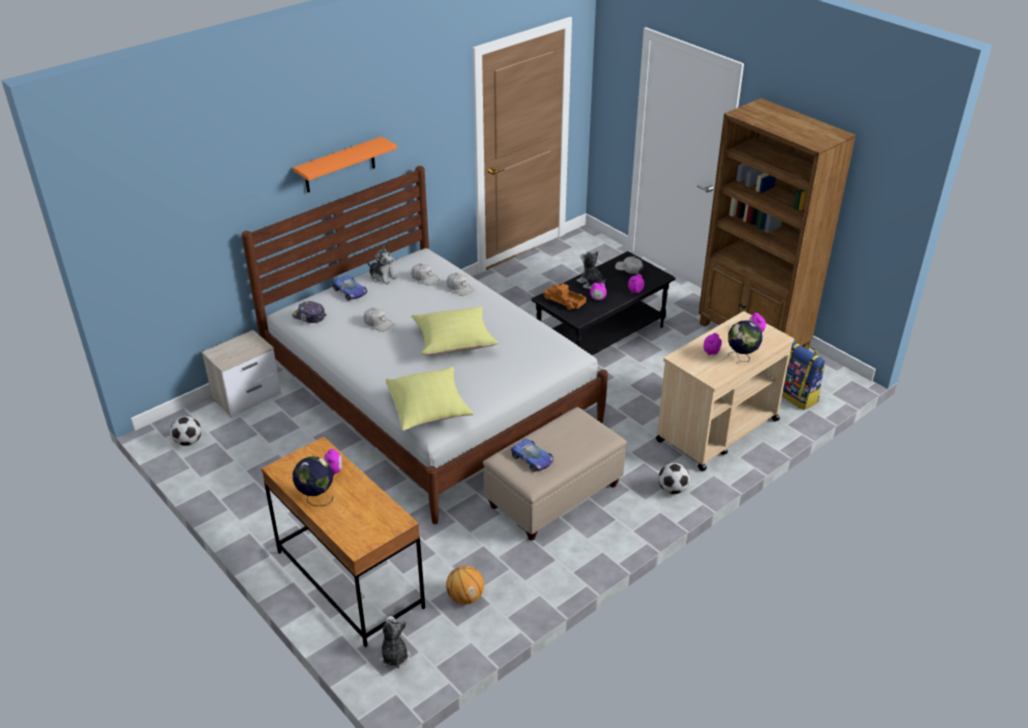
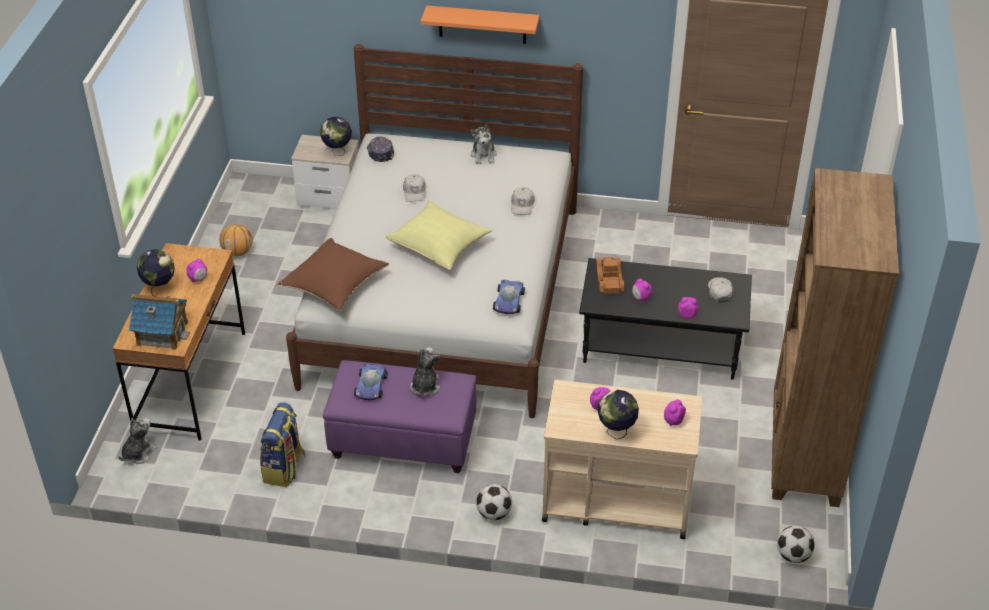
camera: 50 degrees right, 5 degrees up
(188, 442) = (248, 204): football -> football (793, 555)
(251, 345) = (337, 152): none -> globe
(350, 291) = (440, 152): toy car -> toy car (508, 301)
(374, 522) = (162, 333): none -> toy house
(425, 278) = (511, 178): white cap -> none
(429, 410) = (335, 287): yellow pillow -> brown pillow
(465, 597) = (233, 456): basketball -> basketball (238, 252)
(554, 495) = (404, 440): beige ottoman -> purple ottoman
(591, 283) = (661, 280): plush toy -> plush toy (425, 386)
(797, 396) = (743, 536): backpack -> backpack (284, 468)

